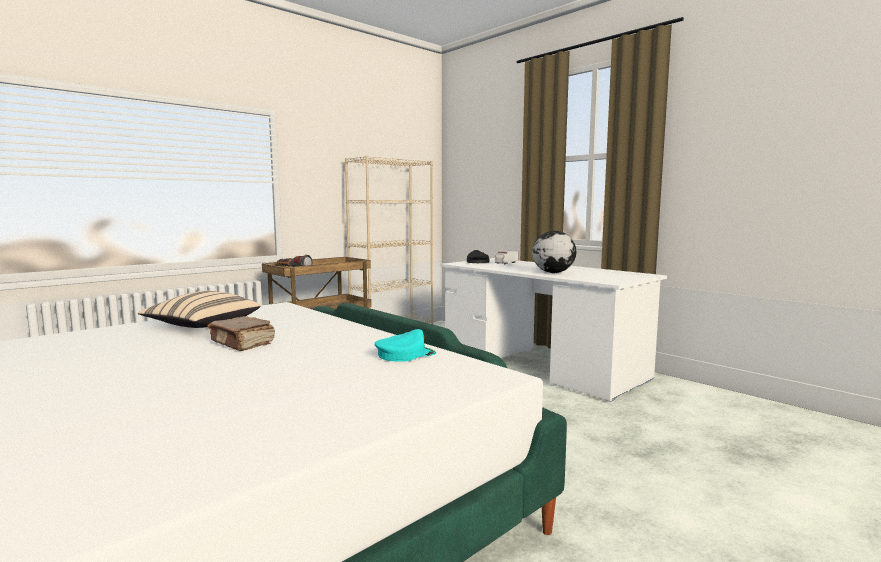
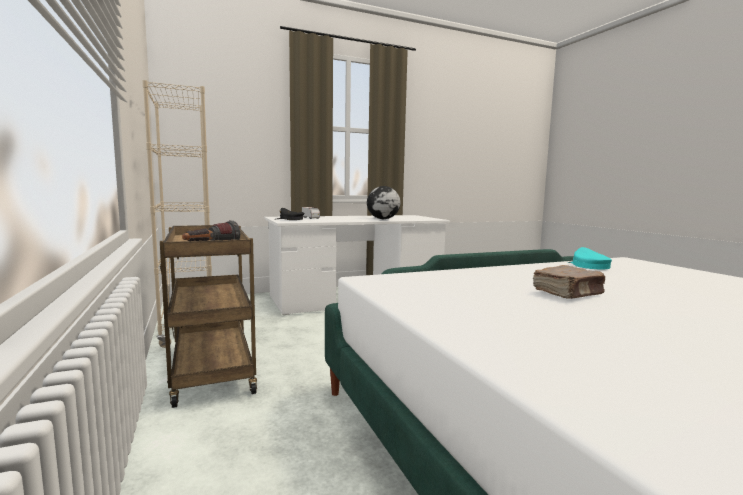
camera: 70 degrees left, 0 degrees up
(202, 326) = (479, 305): beige pillow -> none

